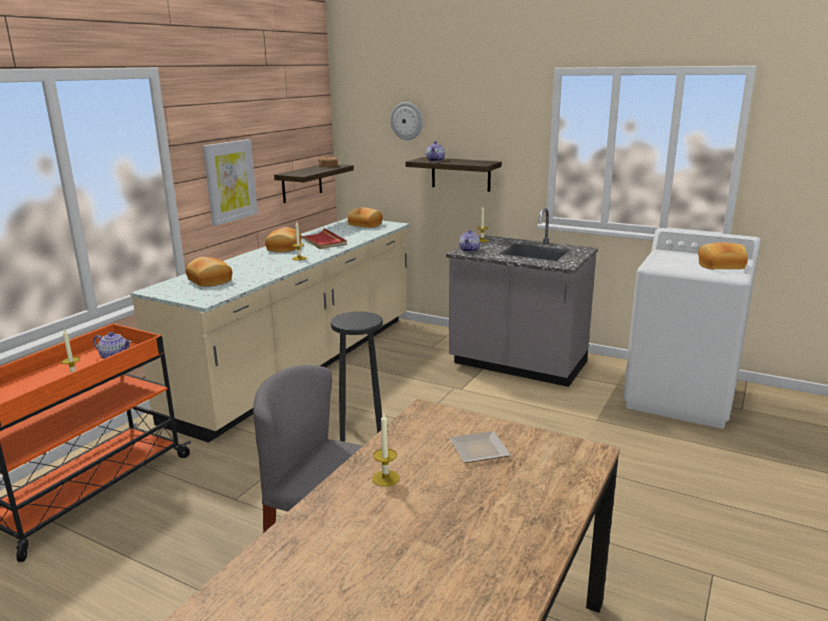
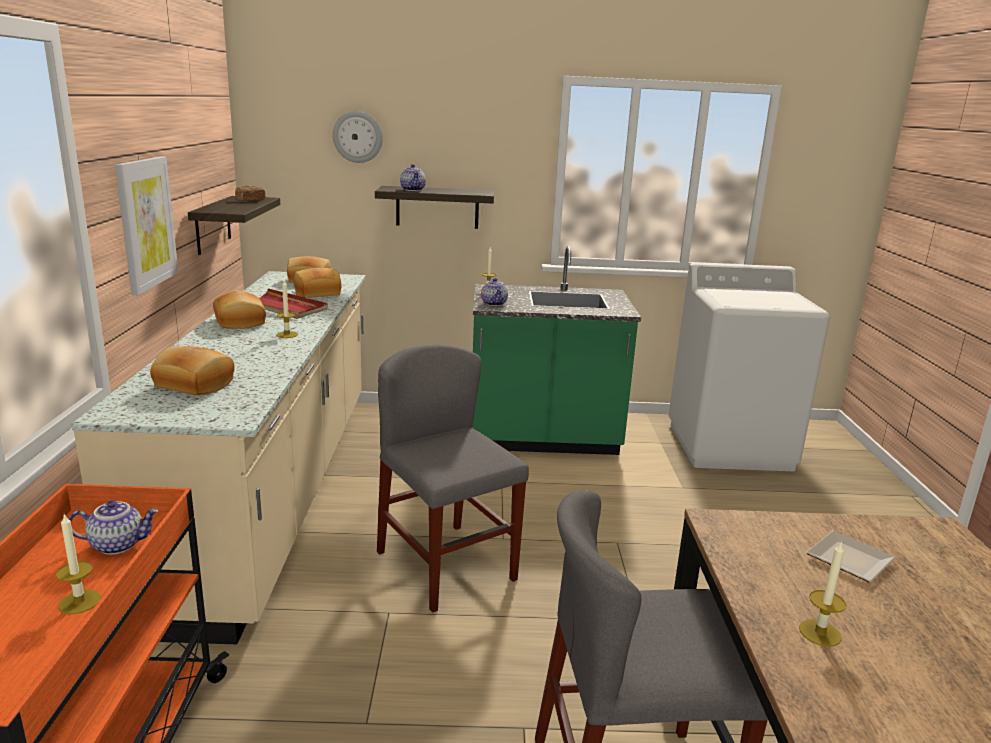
camera: 30 degrees left, 0 degrees up
(361, 431) = (446, 565): black stool -> grey chair
(517, 365) = (543, 439): grey counter -> green counter
(720, 265) = (781, 299): bread -> bread (317, 293)

